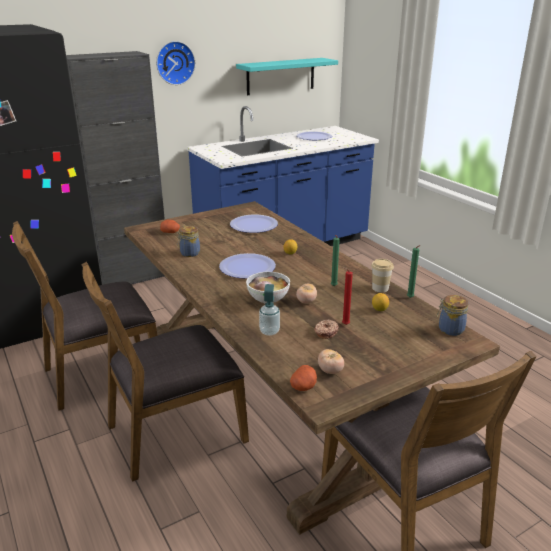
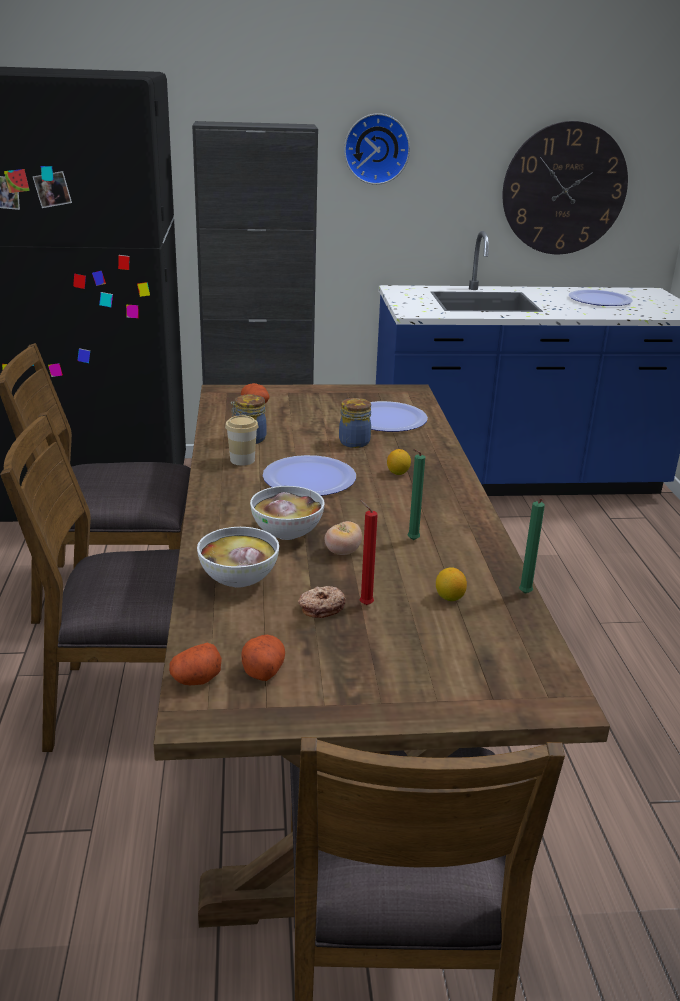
camera: 25 degrees right, 0 degrees up
(269, 331) = (238, 580): soap dispenser -> bowl
(280, 76) = (564, 189): turquoise shelf -> wall clock
(330, 371) = (263, 669): tomato -> potato
(380, 288) = (488, 564): cup -> cup (242, 460)
(449, 329) = (540, 667): jar -> jar (353, 442)

